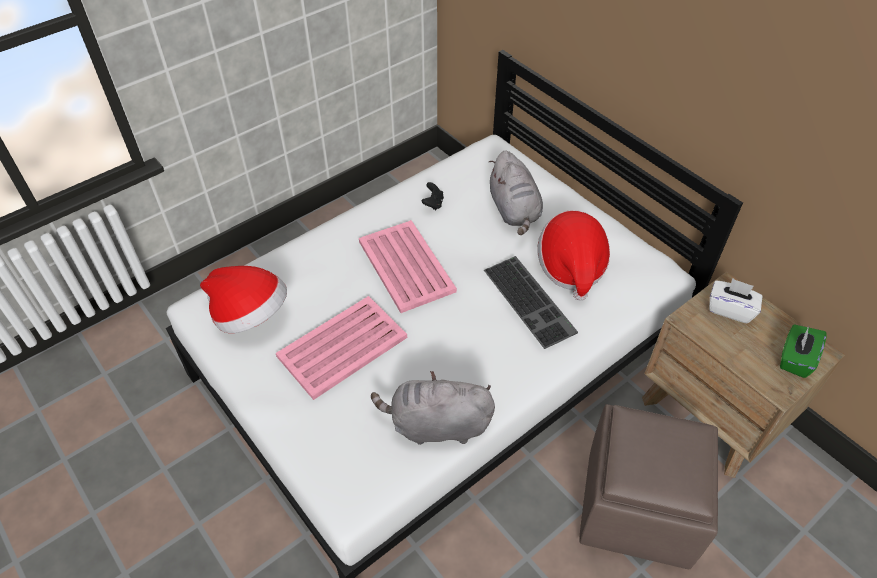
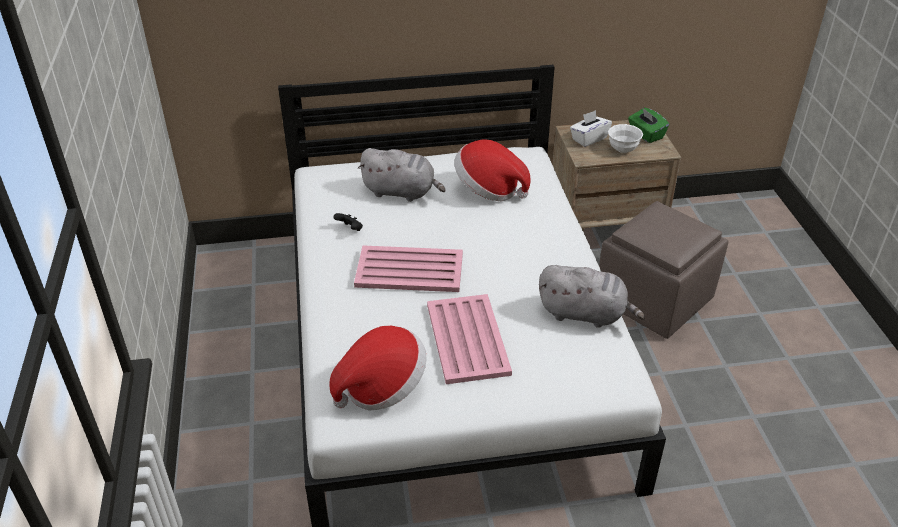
camera: 60 degrees left, 10 degrees down
(436, 425) = (585, 314): grey plush toy -> grey plush toy turned 105 degrees counterclockwise
(531, 301) = (505, 220): keyboard -> none
(741, 348) = (623, 149): none -> white bowl

